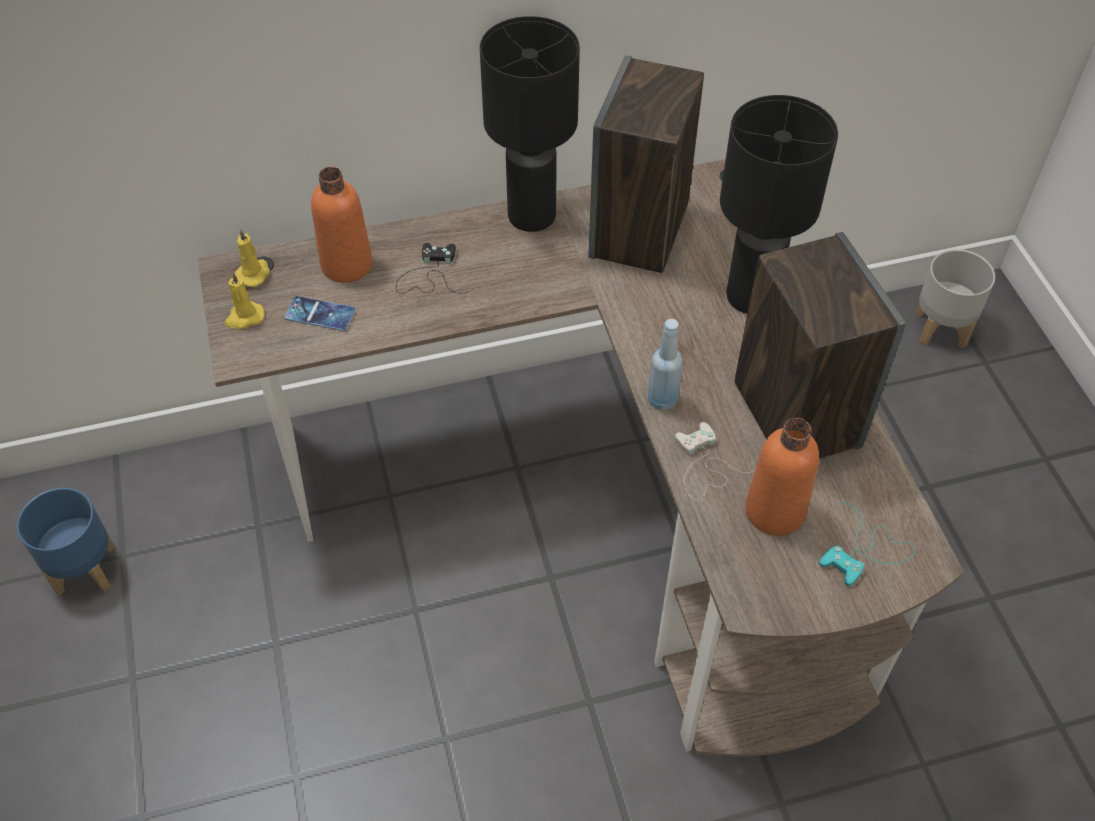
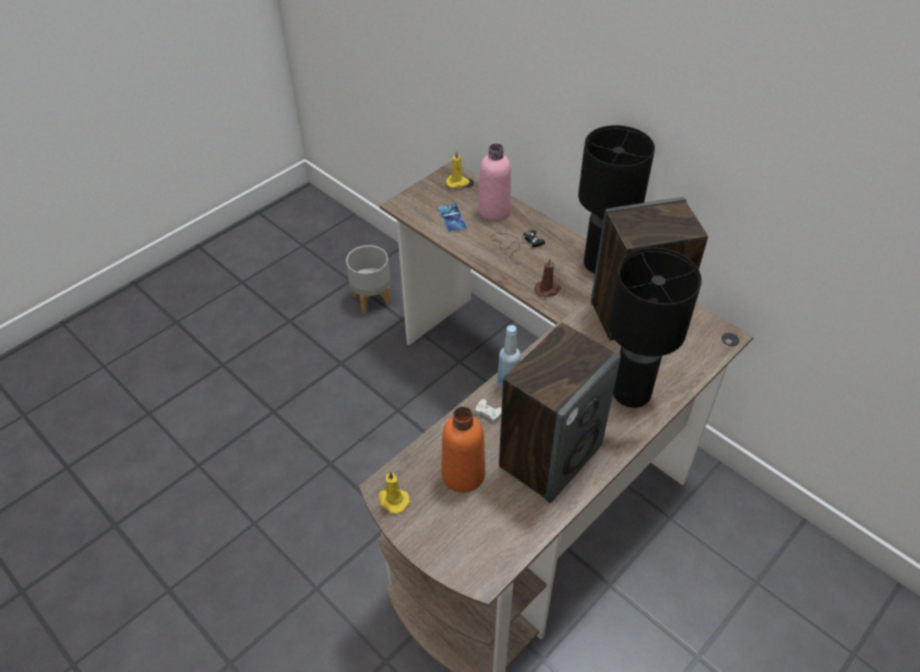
camera: 60 degrees right, 5 degrees down
(83, 569) = (334, 272): blue planter -> none
(244, 318) = (427, 194): yellow candle -> yellow candle (393, 500)
(346, 265) = (494, 211): orange bottle -> pink bottle
(536, 285) = (547, 290): none -> brown candle
(865, 551) = (465, 537): turquoise game controller -> none
(939, 329) = (855, 605): grey planter -> grey planter (371, 299)

